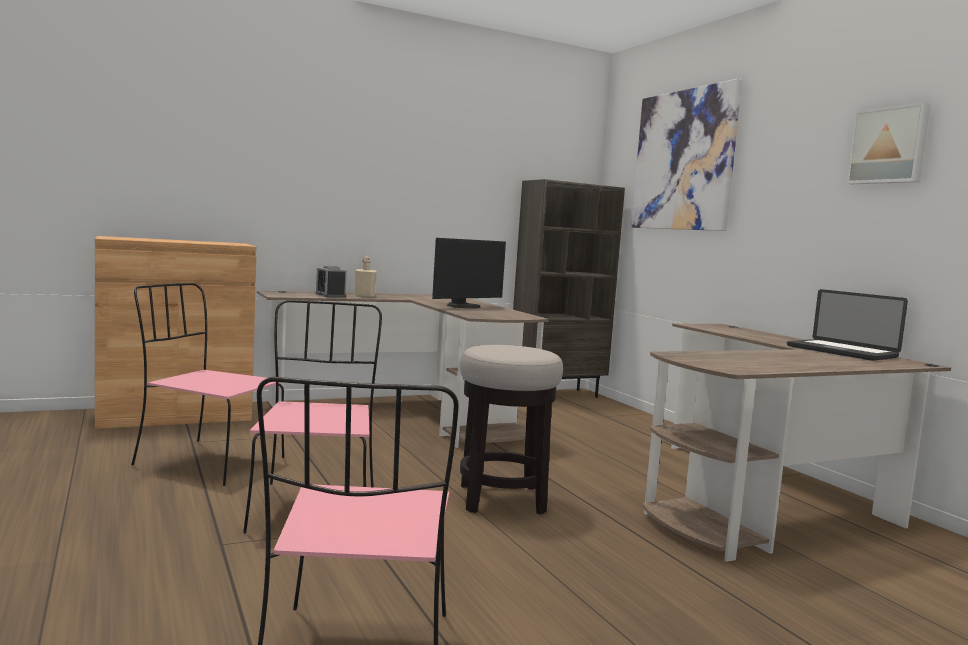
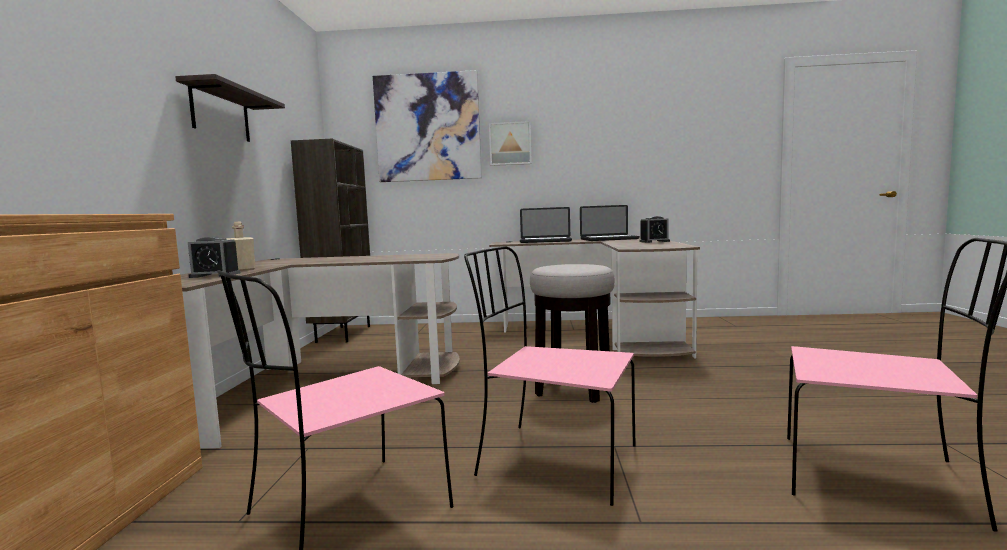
camera: 60 degrees left, 0 degrees up
(416, 164) = (220, 114): none -> shelf
(465, 306) = (364, 259): monitor -> none
(757, 335) = (545, 241): none -> laptop
(818, 364) = (654, 241): none -> alarm clock
(889, 146) = (597, 121): picture -> picture (510, 144)

